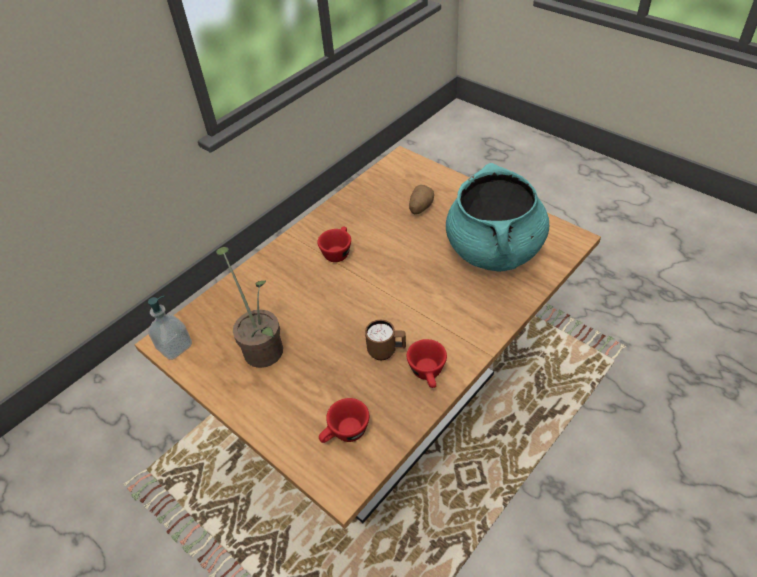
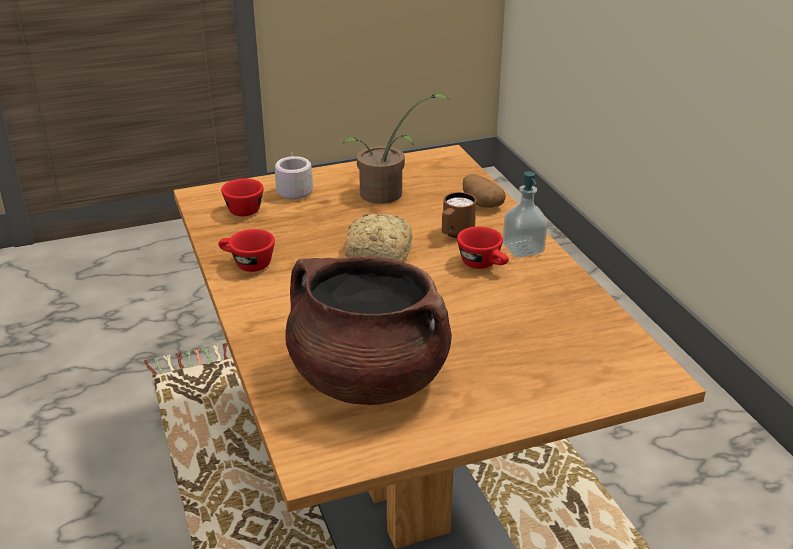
camera: 115 degrees right, 15 degrees down
(175, 347) = (434, 158): soap dispenser -> soap dispenser (523, 249)
(291, 416) = (292, 190): none -> grey mug
(357, 310) = (377, 251): none -> bread
(386, 351) = (302, 251): brown mug -> brown mug (455, 234)
(420, 207) = (516, 351): potato -> potato (481, 203)
(494, 250) = (367, 379): turquoise cooking pot -> brown cooking pot

